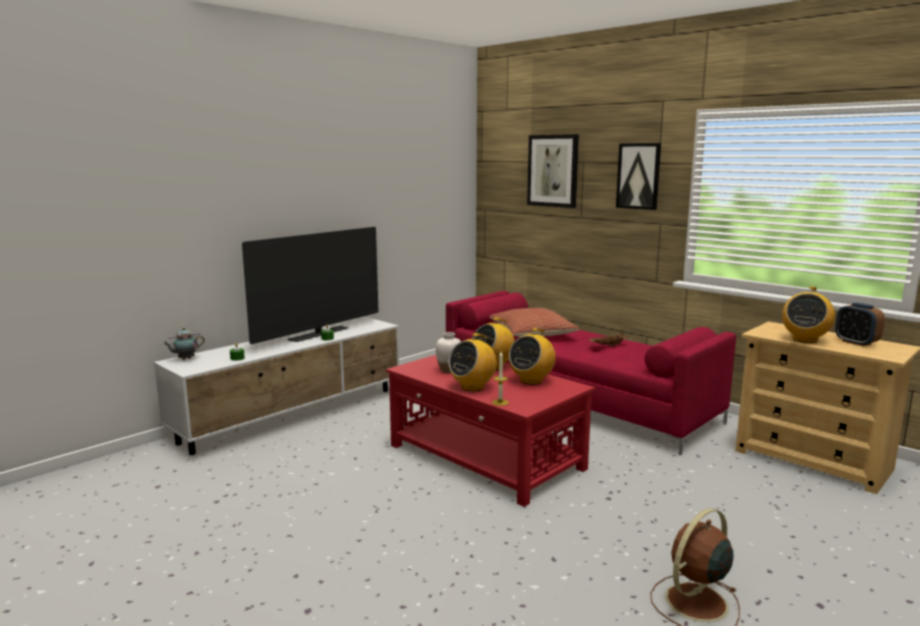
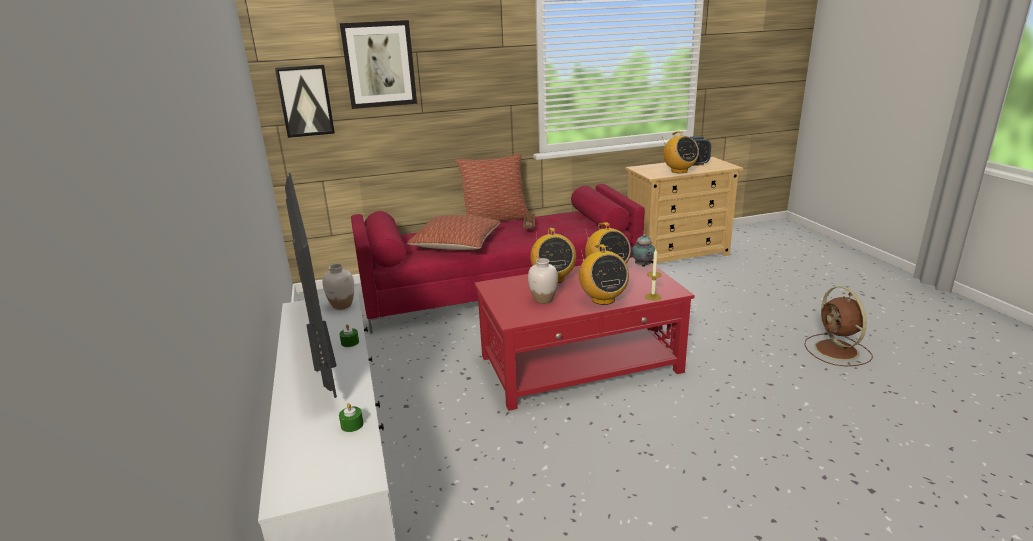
camera: 60 degrees left, 10 degrees up
(185, 359) = (290, 479): teapot -> teapot (643, 266)
(374, 326) = (342, 305): none -> white vase
(608, 333) = (495, 219): none -> pillow
(638, 176) = (485, 61): picture -> picture (305, 101)

